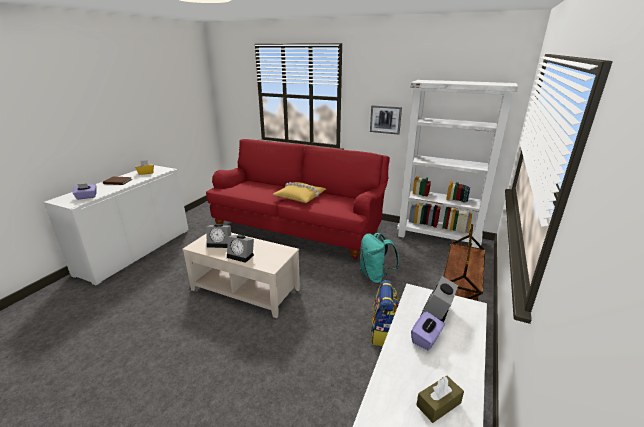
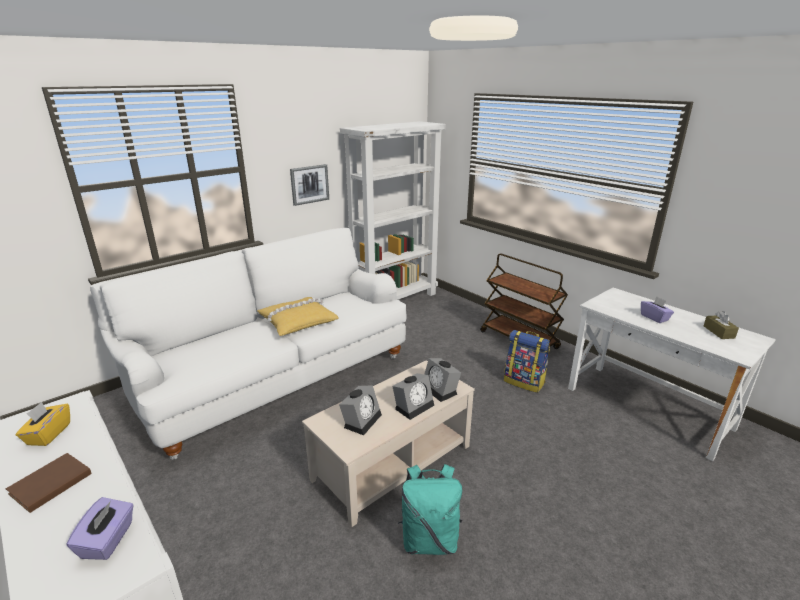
camera: 65 degrees left, 0 degrees up
(298, 228) = (274, 378): red sofa -> white sofa
(375, 276) = (434, 357): turquoise backpack -> turquoise backpack (429, 539)
(436, 312) = (623, 305): alarm clock -> alarm clock (441, 390)

